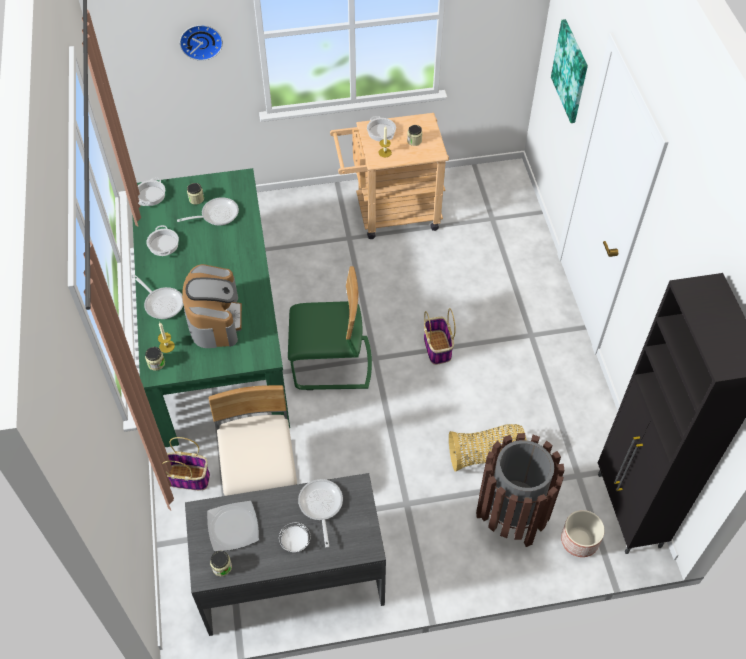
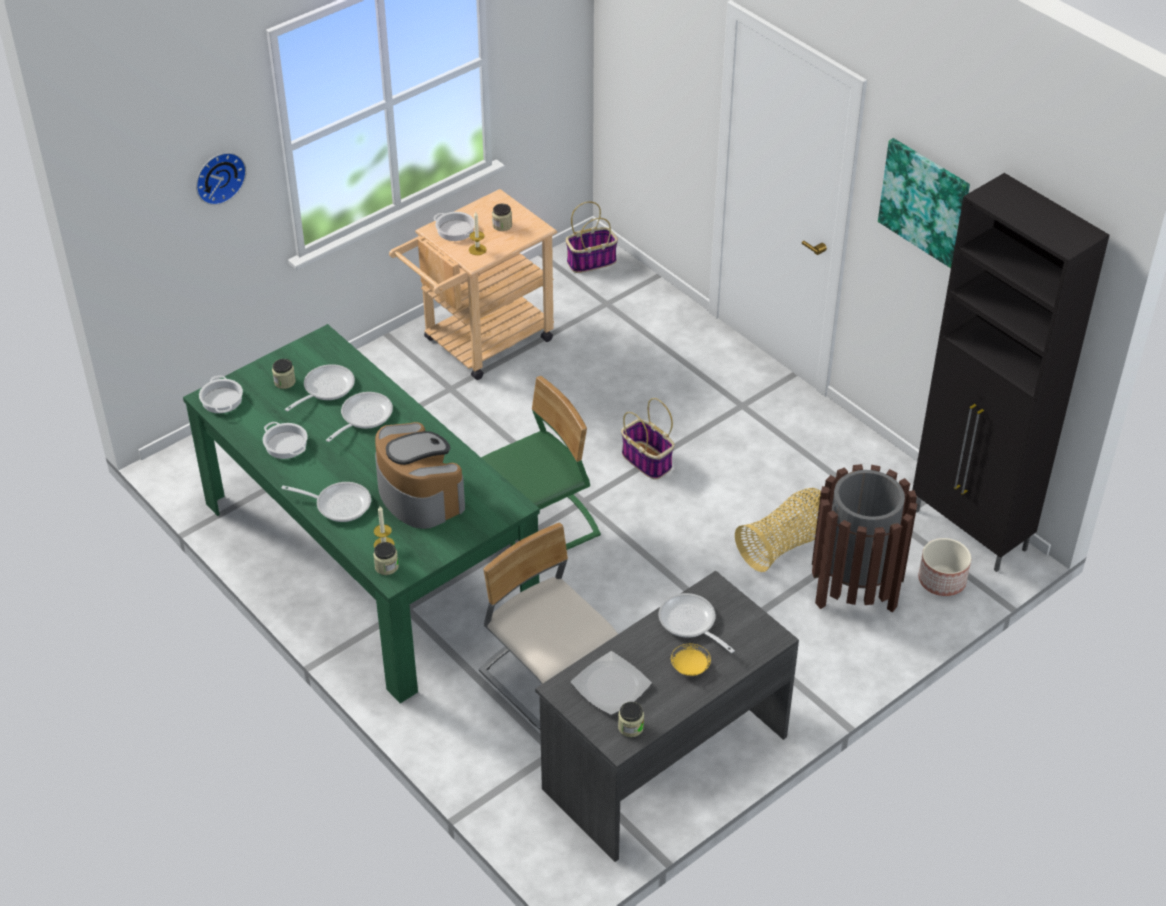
camera: 30 degrees left, 10 degrees down
(188, 477) = (458, 719): basket -> basket (592, 261)
(224, 246) = (363, 417): none -> frying pan
(295, 541) = (690, 667): white plate -> yellow plate
(571, 71) = (666, 73): picture -> picture (925, 201)

